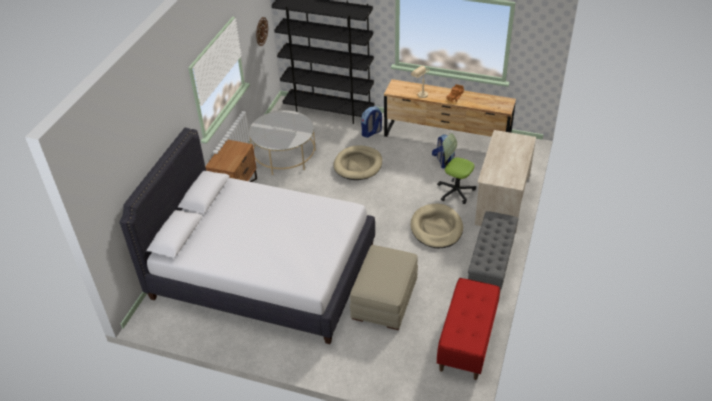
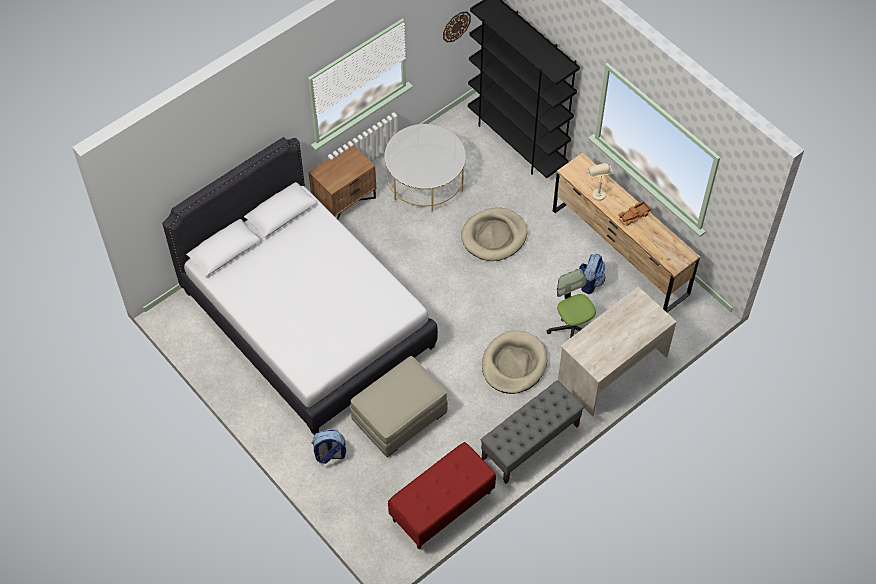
camera: 30 degrees right, 15 degrees up
(371, 133) = (542, 198): backpack -> backpack (329, 455)

